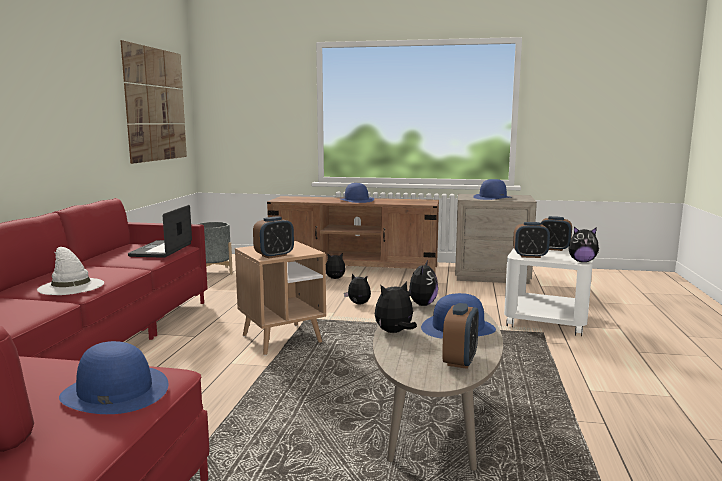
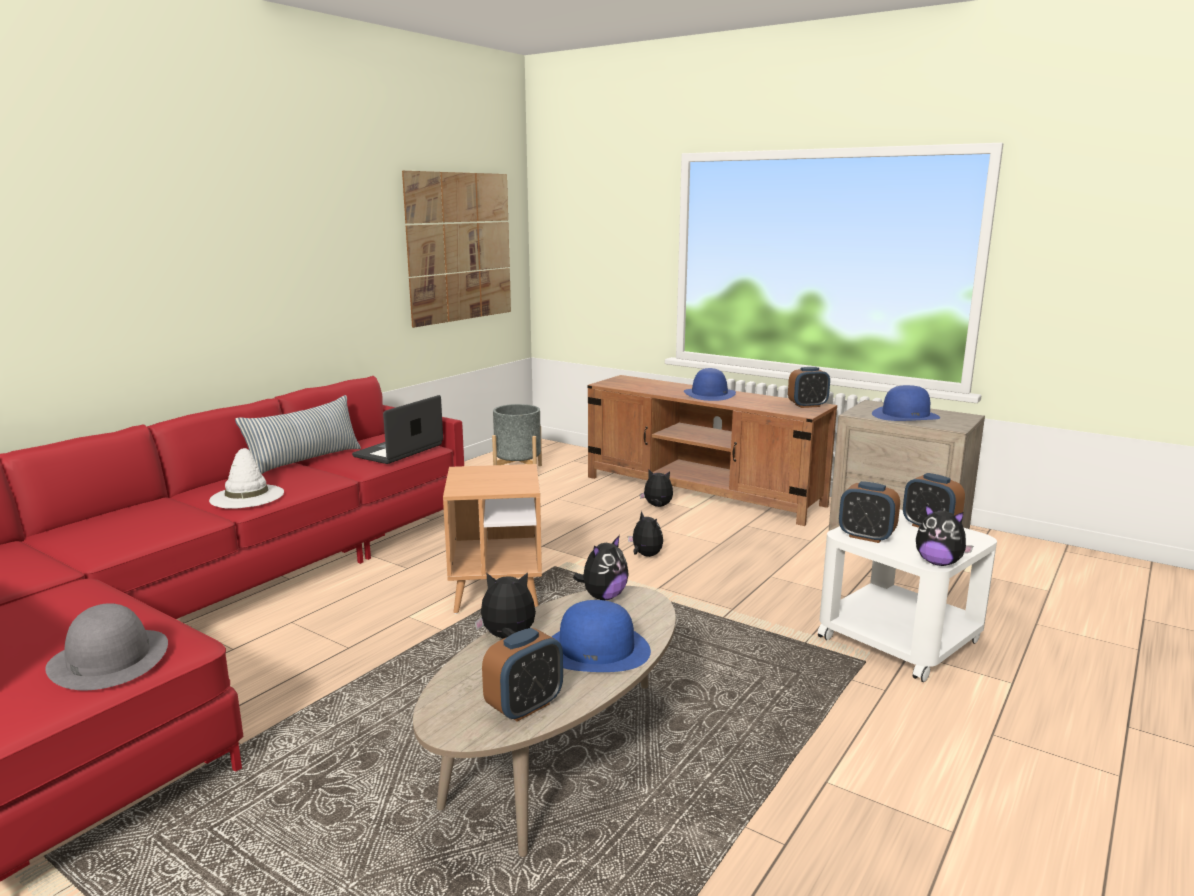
camera: 25 degrees right, 5 degrees up
(88, 262) = (305, 461): none -> pillow
(114, 391) = (109, 659): blue hat -> grey hat
(274, 255) = (472, 488): alarm clock -> alarm clock (807, 405)

